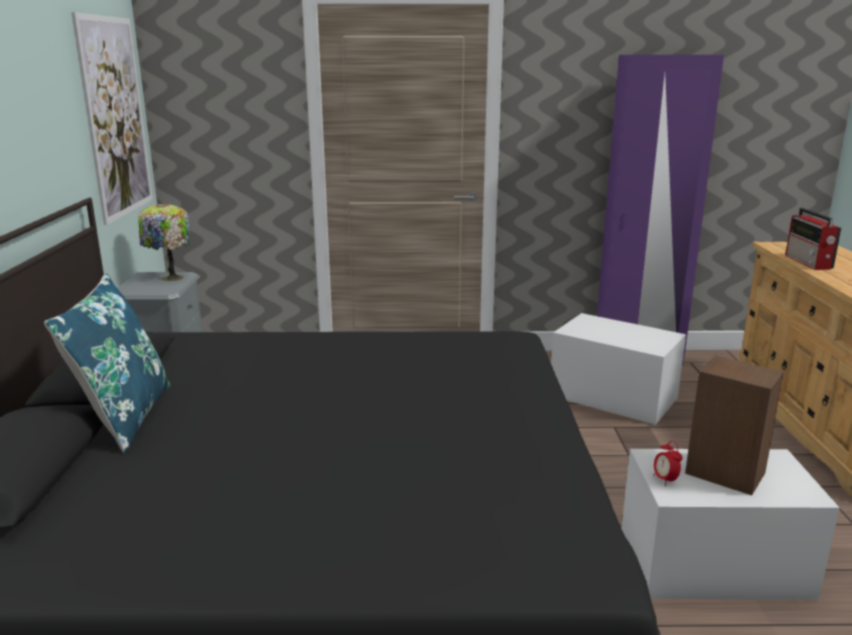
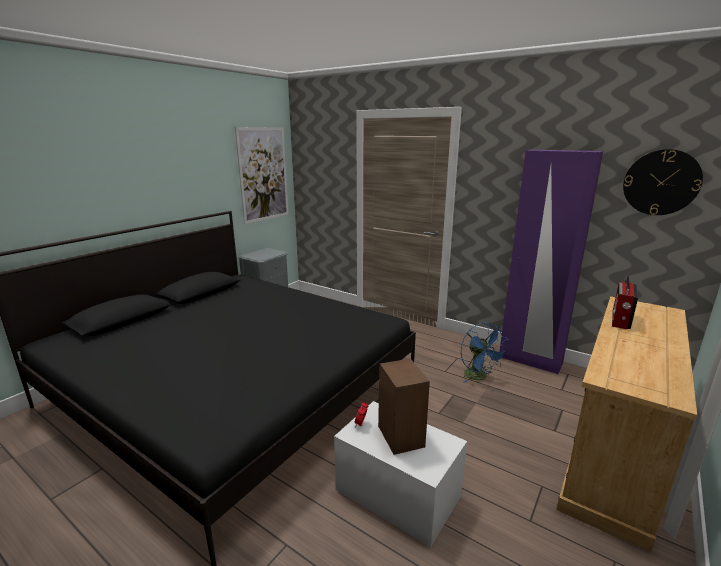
camera: 35 degrees right, 0 degrees up
(124, 417) = (180, 308): blue pillow -> none
(170, 278) = (273, 253): table lamp -> none
(612, 396) = (479, 377): white storage box -> blue fan
(770, 93) = (661, 182): none -> wall clock

